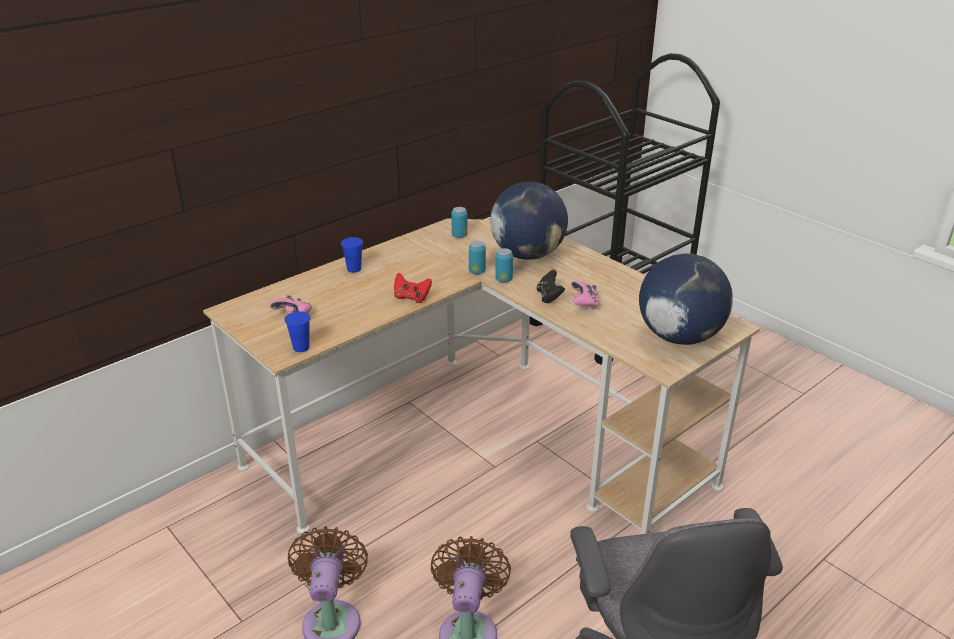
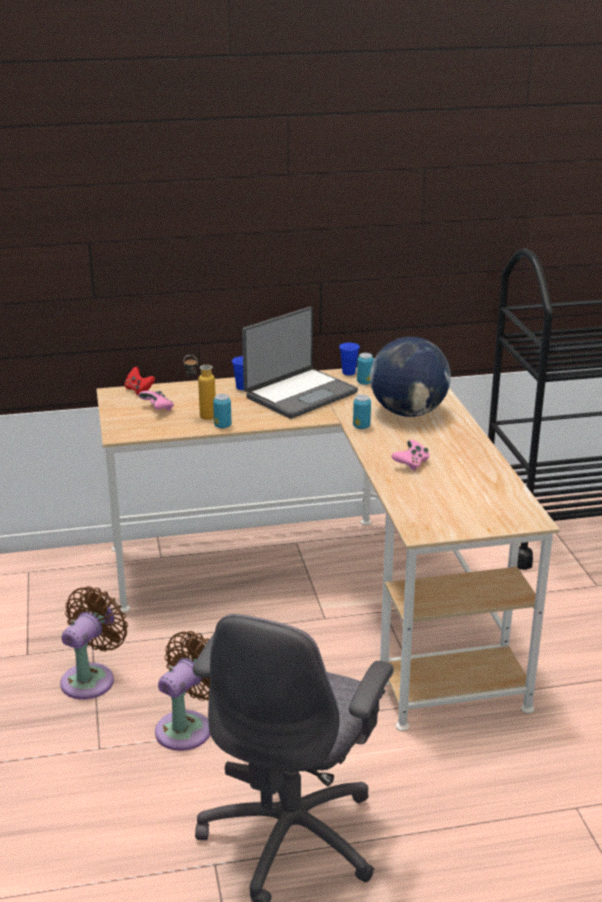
camera: 30 degrees right, 5 degrees down
(301, 347) = (138, 433): blue cup -> blue cup (348, 372)
(346, 311) = (201, 416): none -> bottle
(411, 297) = (265, 420): red game controller -> red game controller (139, 391)
(414, 262) = (299, 394): none -> laptop
(477, 271) = (345, 414): can -> can (222, 426)
(549, 297) = (385, 450): black game controller -> none
(679, 337) = (466, 513): globe -> none

